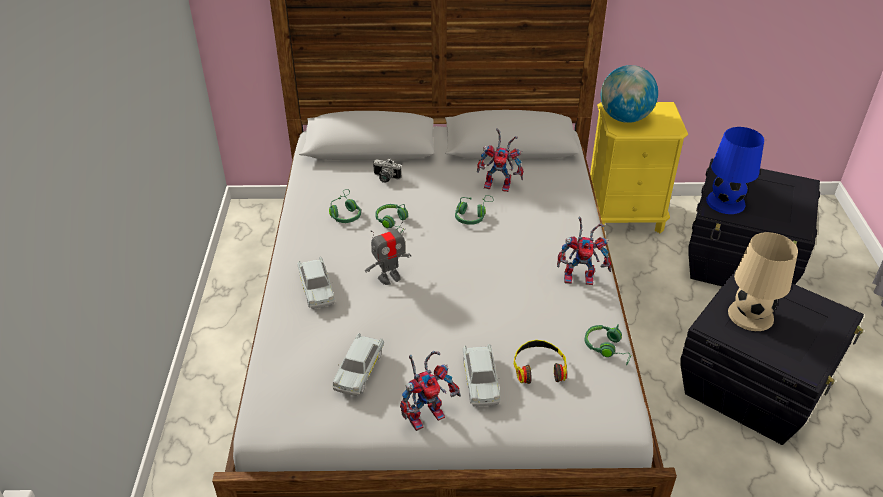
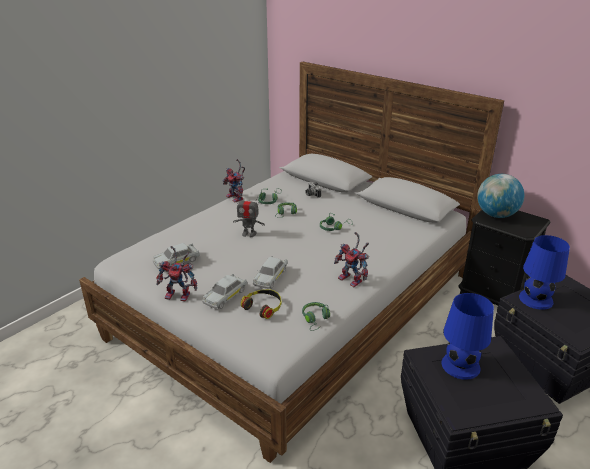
camera: 40 degrees right, 10 degrees down
(316, 288) = (210, 223): white toy car -> white toy car (270, 277)
(500, 184) = (371, 220): toy robot -> toy robot (237, 198)
(625, 216) = (492, 299): yellow nightstand -> black nightstand
(750, 315) = (460, 365): beige table lamp -> blue table lamp

